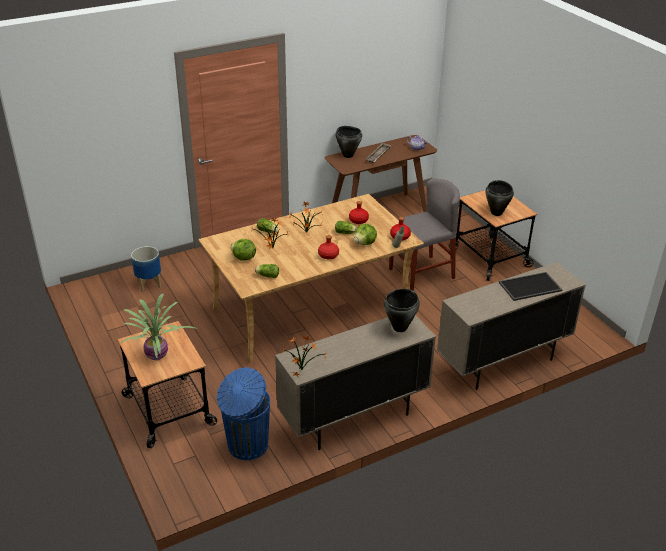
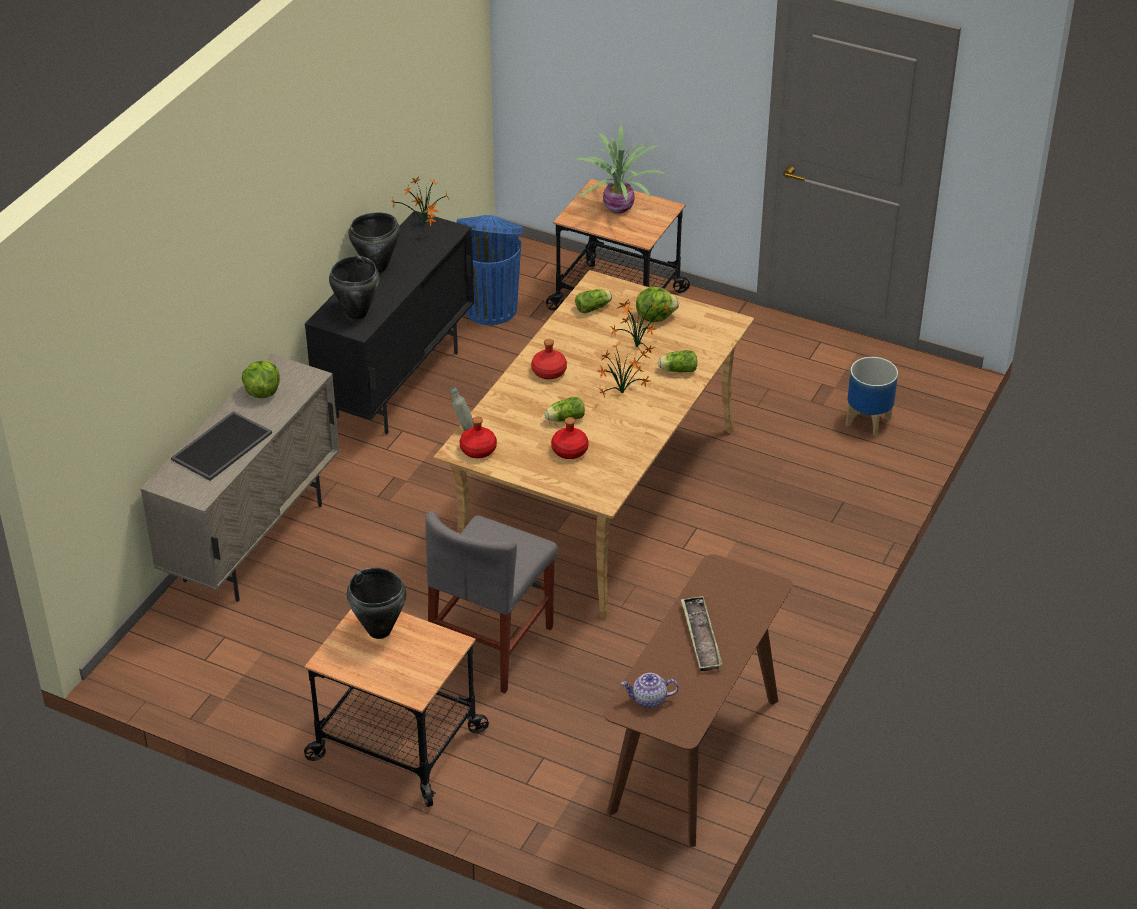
camera: 145 degrees right, 5 degrees up
(348, 155) = (754, 607): black cooking pot -> black cooking pot (377, 267)
(353, 419) = (398, 384): beige cabinet -> black cabinet
(365, 243) = (518, 414): lettuce -> lettuce (262, 391)

